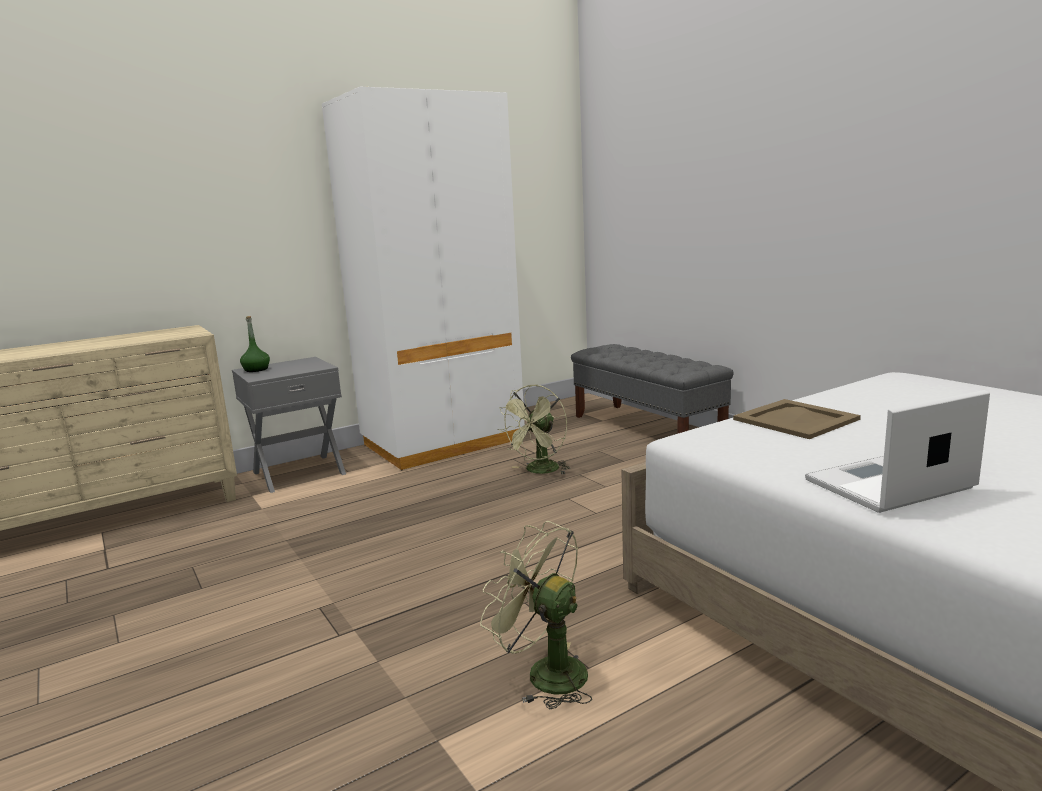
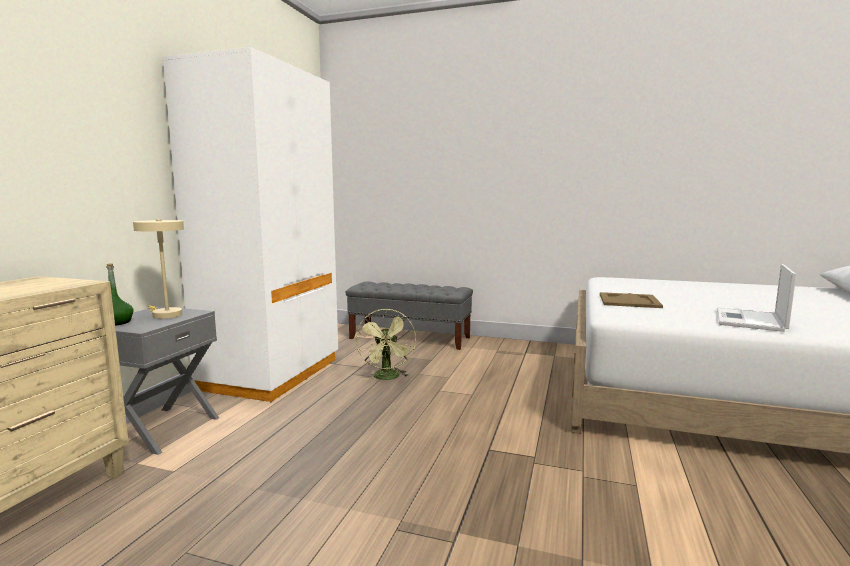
camera: 40 degrees left, 5 degrees down
(299, 366) = (165, 314): none -> beige table lamp
(545, 673) = (623, 499): green fan -> none

